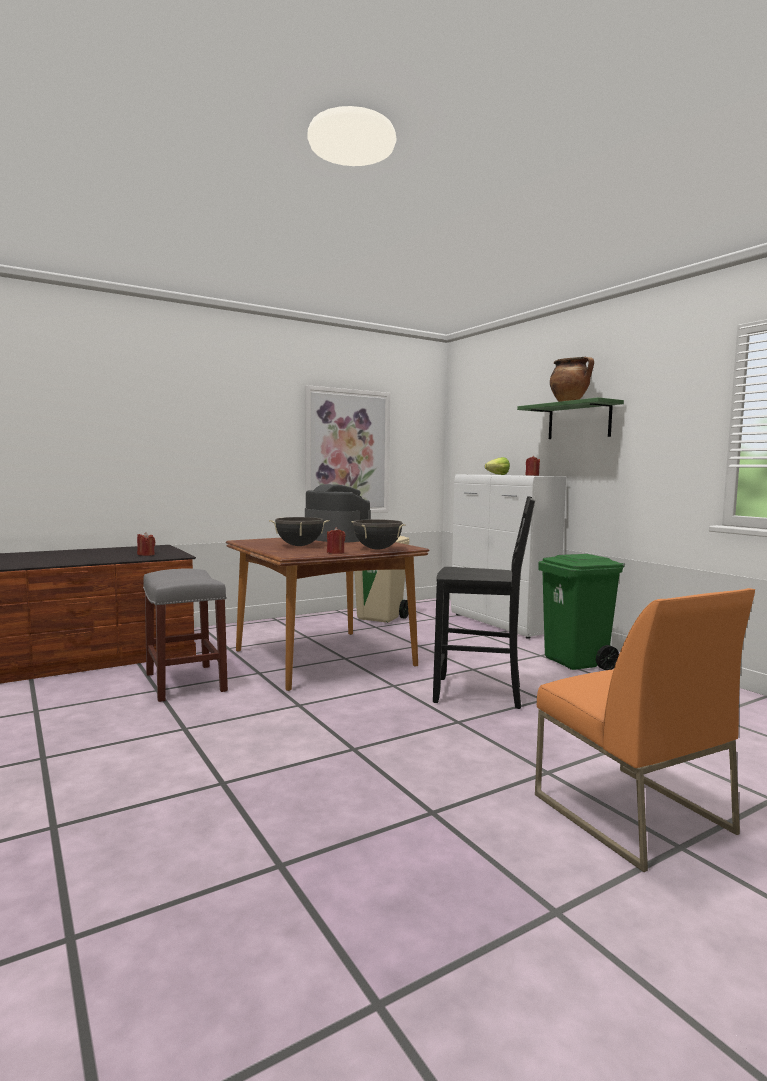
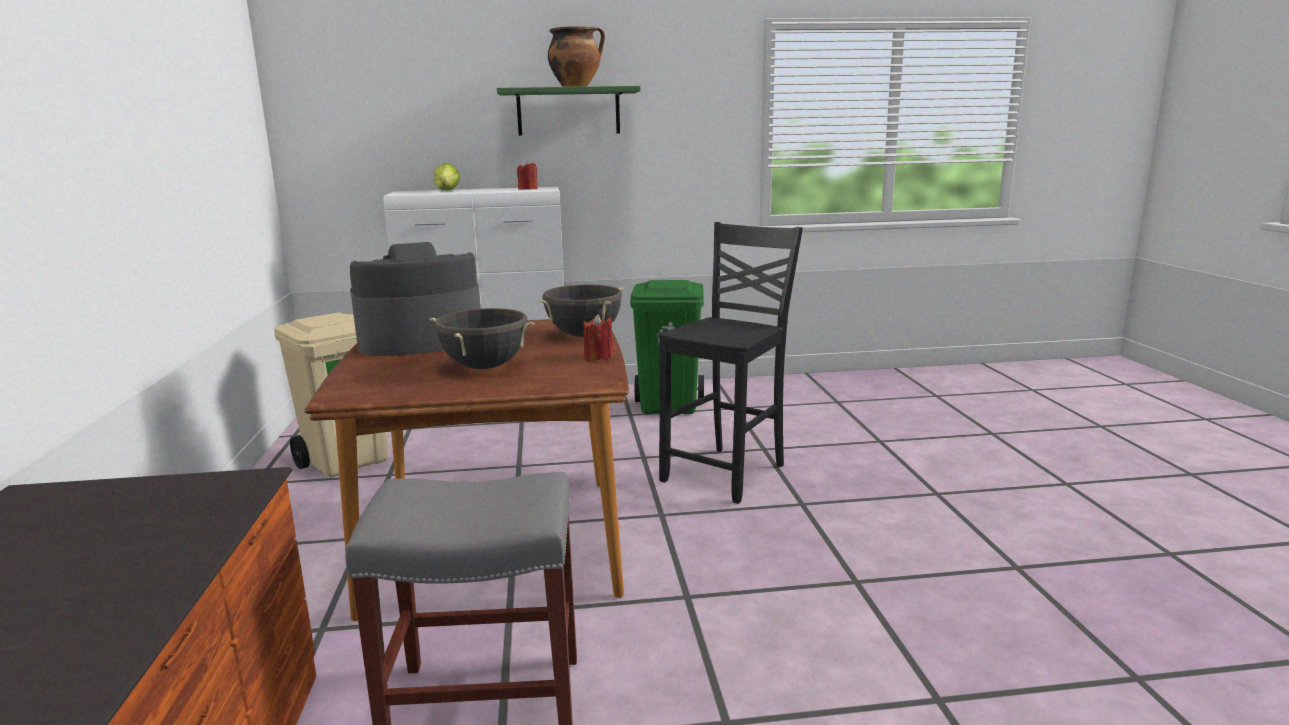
camera: 65 degrees left, 10 degrees up
(146, 554) = (167, 517): red candle -> none
(347, 452) = (191, 170): picture -> none
(629, 813) = (1015, 484): orange chair -> none

